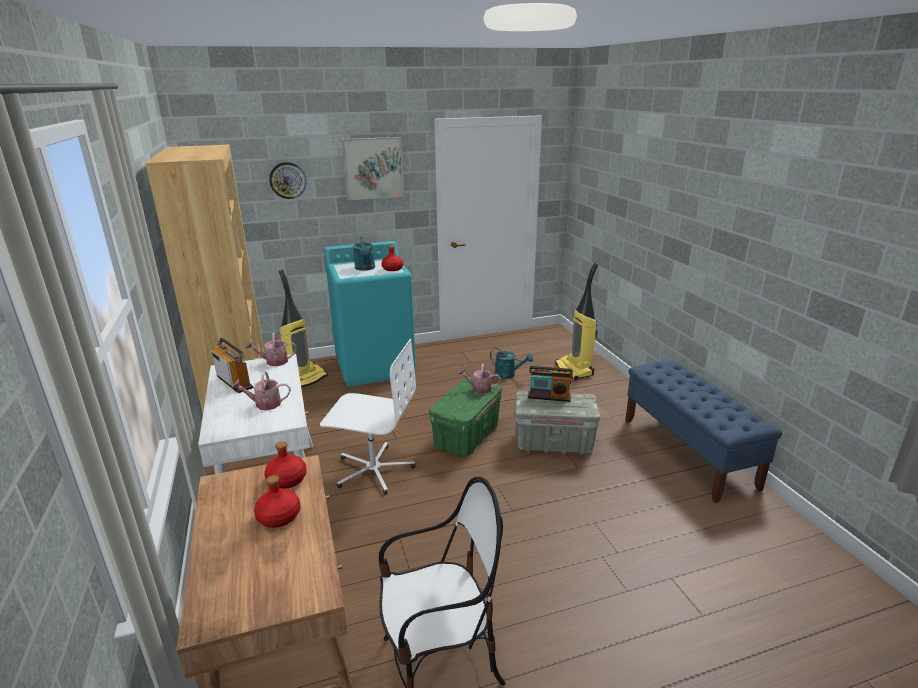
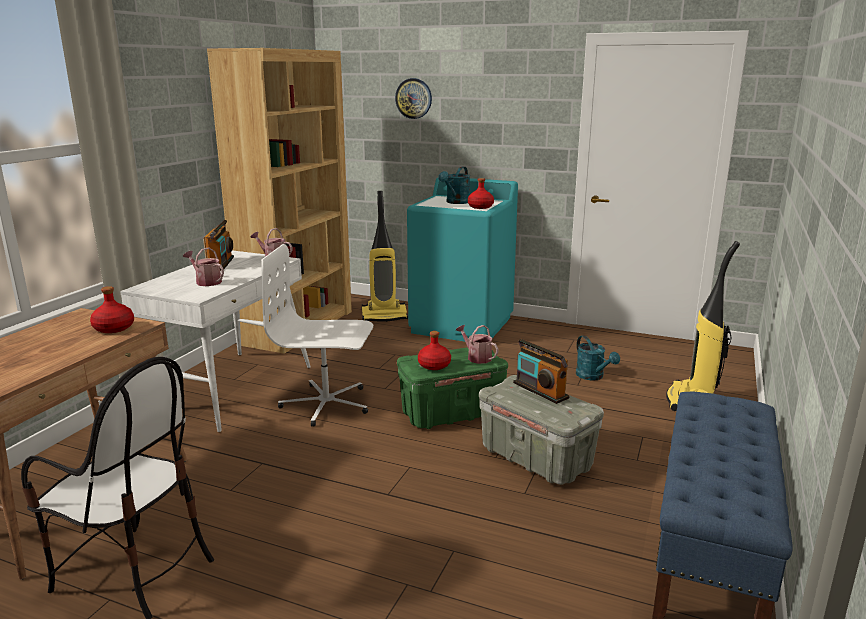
camera: 40 degrees right, 5 degrees down
(279, 517) = (62, 346): red bottle -> red bottle (434, 365)
(373, 168) = (504, 91): picture -> none
(373, 470) = (326, 404): white office chair -> white office chair turned 135 degrees clockwise

